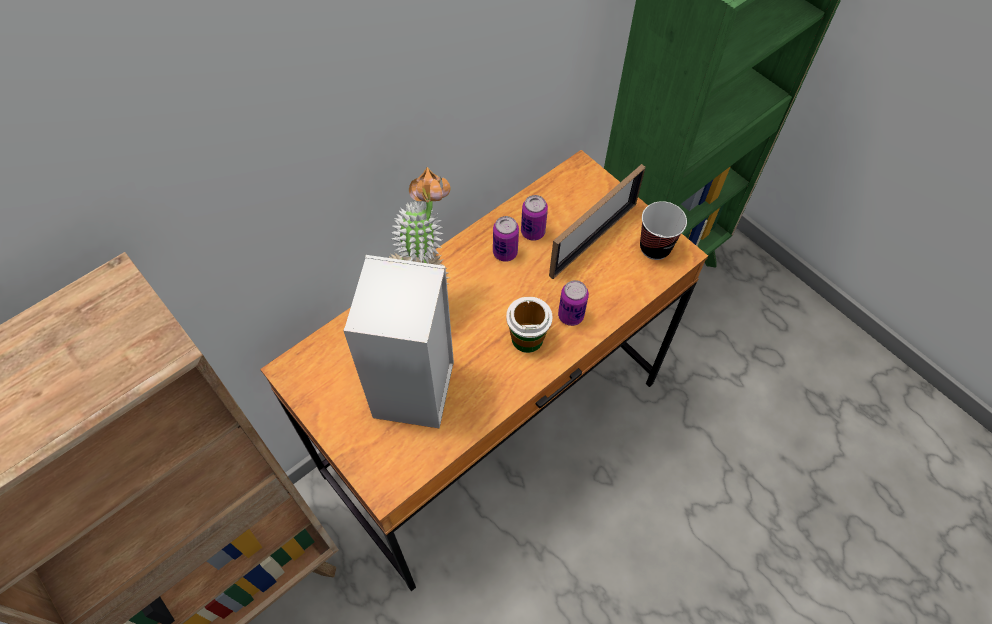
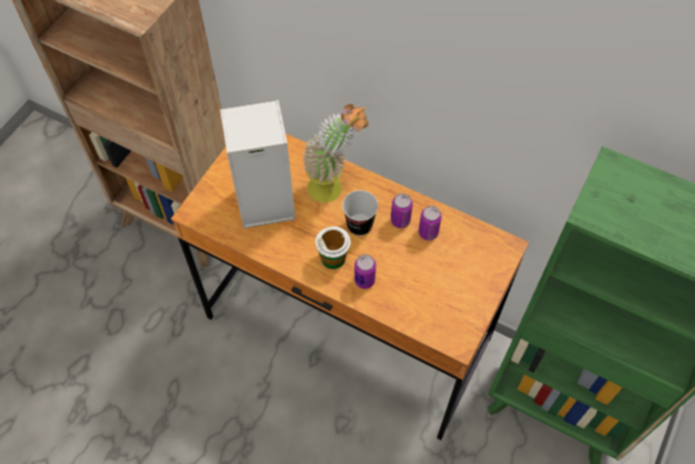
camera: 70 degrees right, 0 degrees up
(593, 239) = (442, 276): picture frame -> none
(655, 248) = (455, 322): cup -> cup (359, 225)

